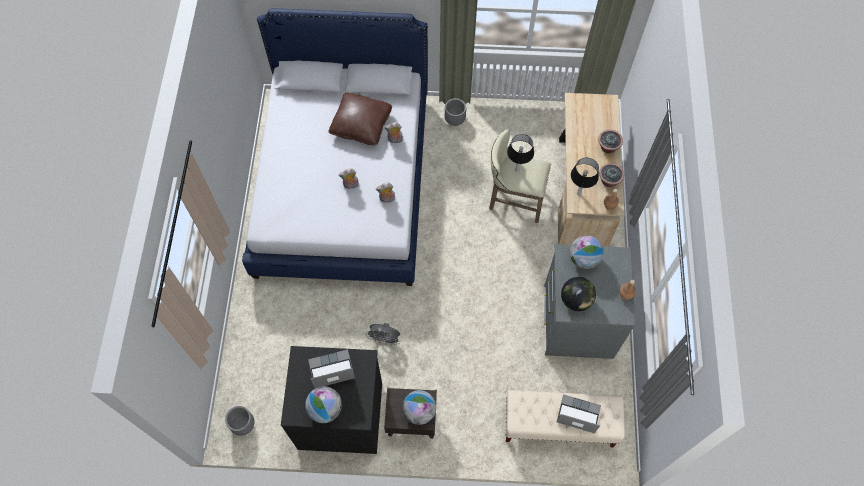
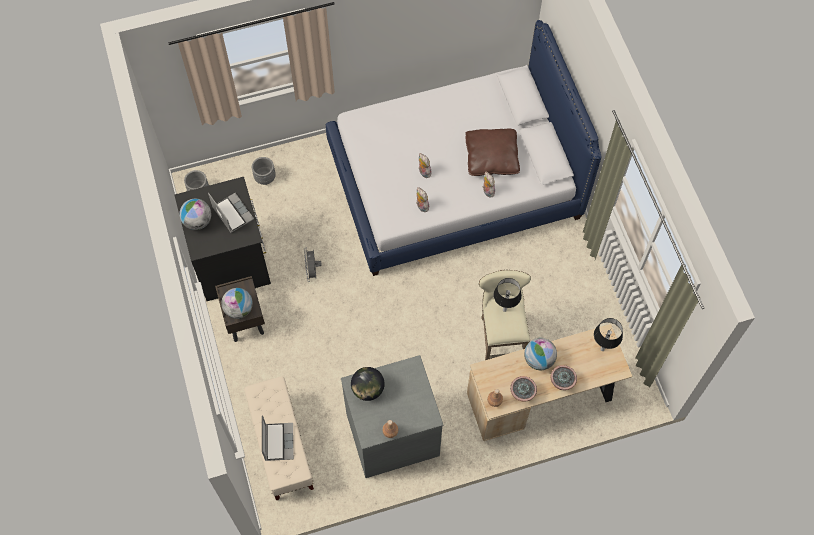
camera: 70 degrees right, 0 degrees up
(455, 119) = (570, 254): grey planter -> grey planter (265, 178)
(578, 193) = (495, 369): table lamp -> table lamp (602, 349)
(583, 259) = (413, 385): globe -> globe (538, 359)

